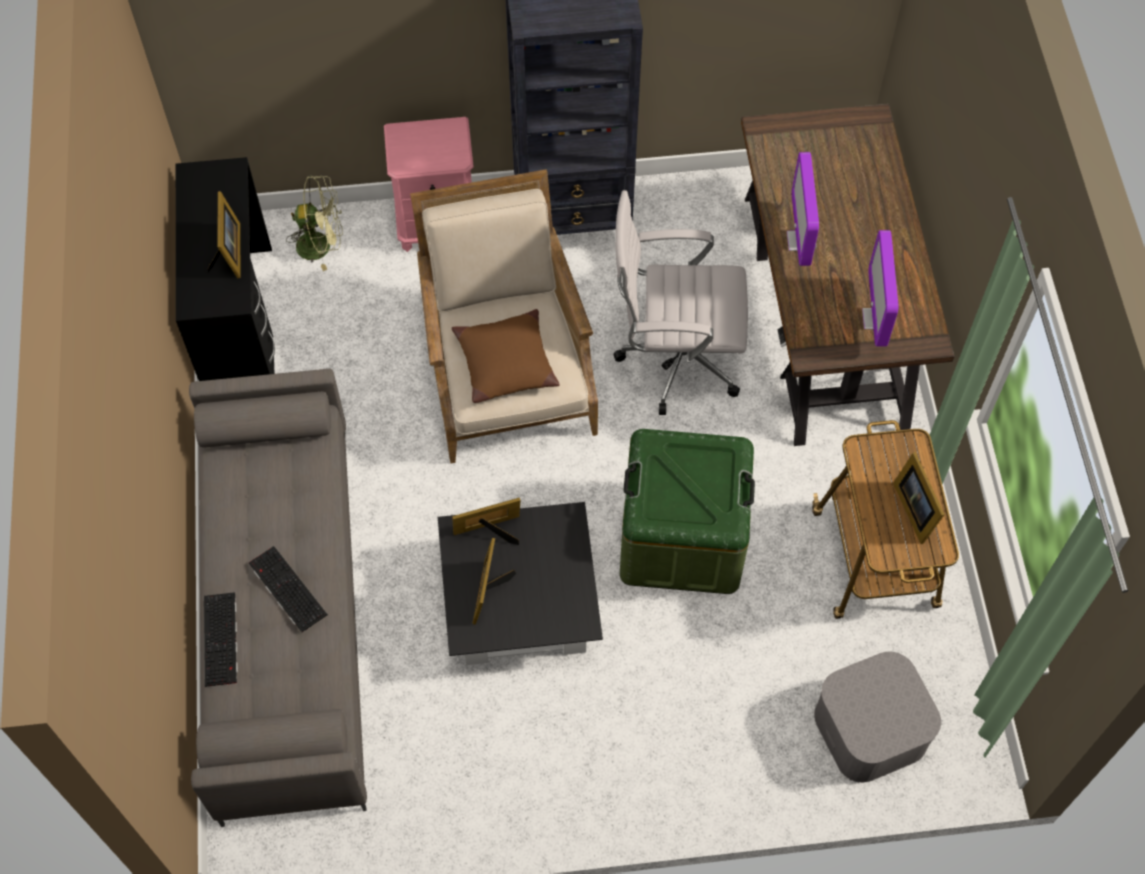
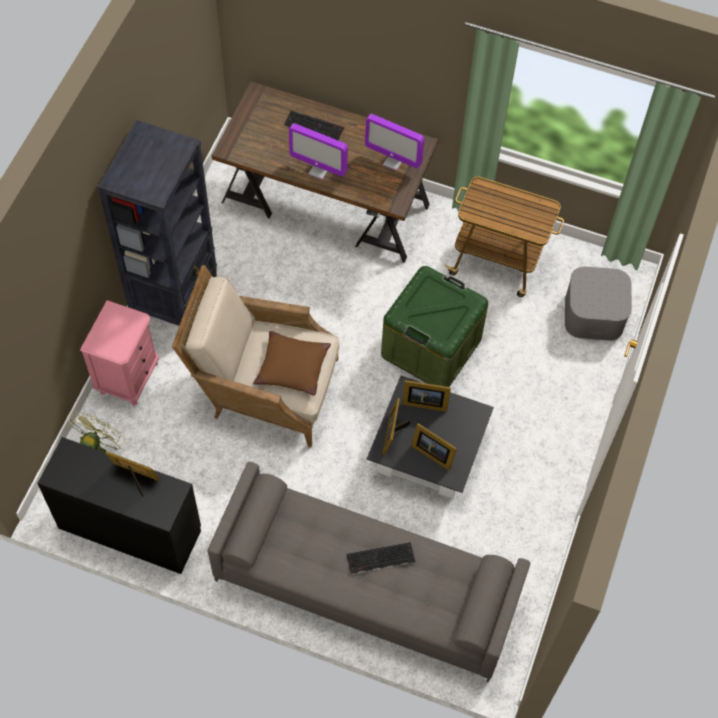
camera: 65 degrees left, 0 degrees up
(221, 640) = (395, 610): keyboard -> keyboard (315, 126)
(674, 360) = (311, 294): white office chair -> none
(915, 508) = (519, 205): picture frame -> picture frame (423, 402)

